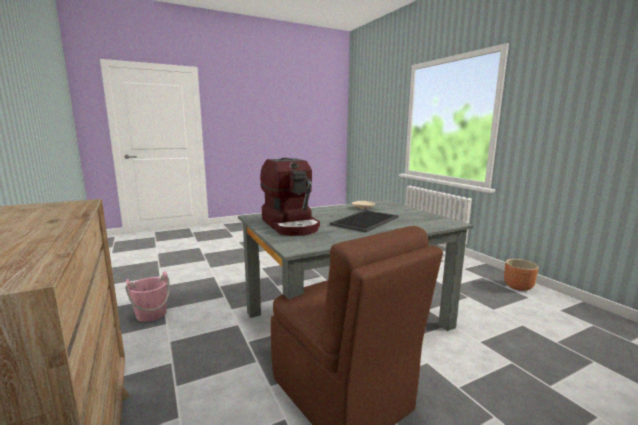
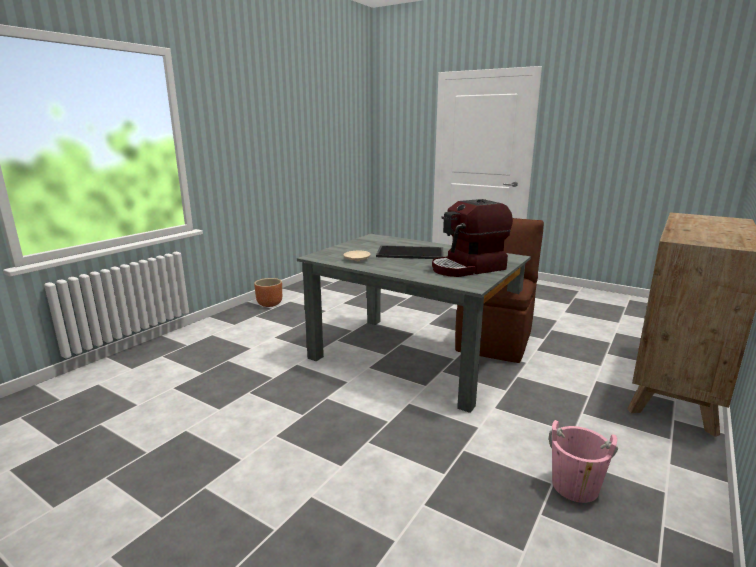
camera: 120 degrees left, 5 degrees up
(291, 225) = (468, 268): coffee machine -> coffee machine turned 150 degrees counterclockwise

